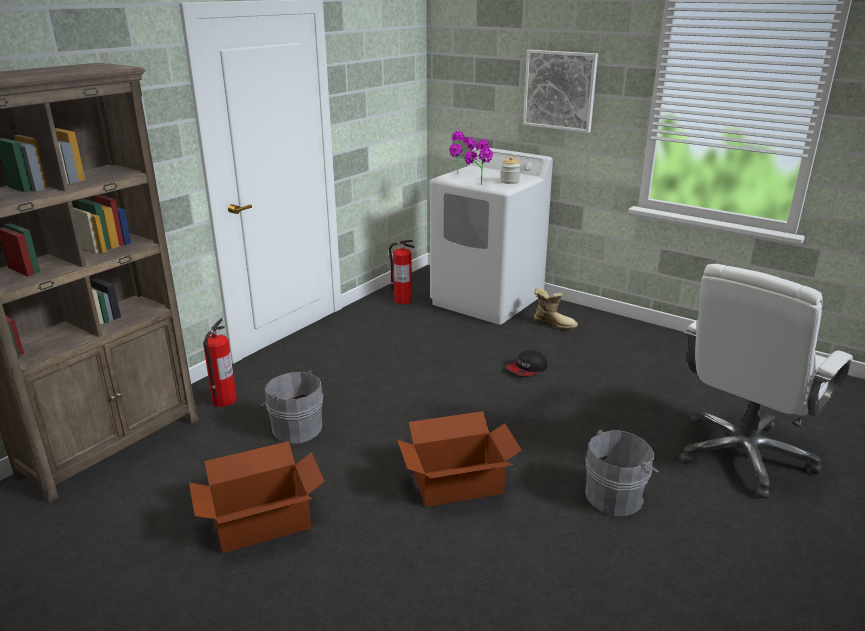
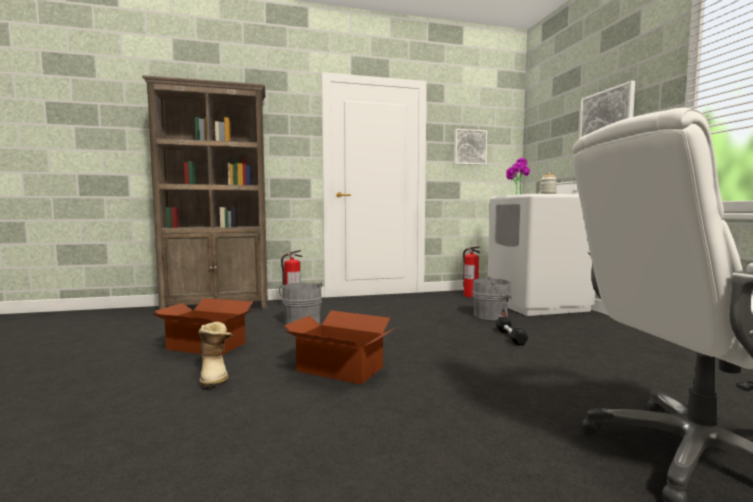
camera: 40 degrees right, 20 degrees down
(375, 94) = (469, 147): none -> picture
(527, 369) = (510, 337): cap -> black dumbbell
(553, 323) = (579, 324): boot -> boot (215, 375)
(616, 496) = (458, 423): grey bucket -> grey bucket (492, 316)

